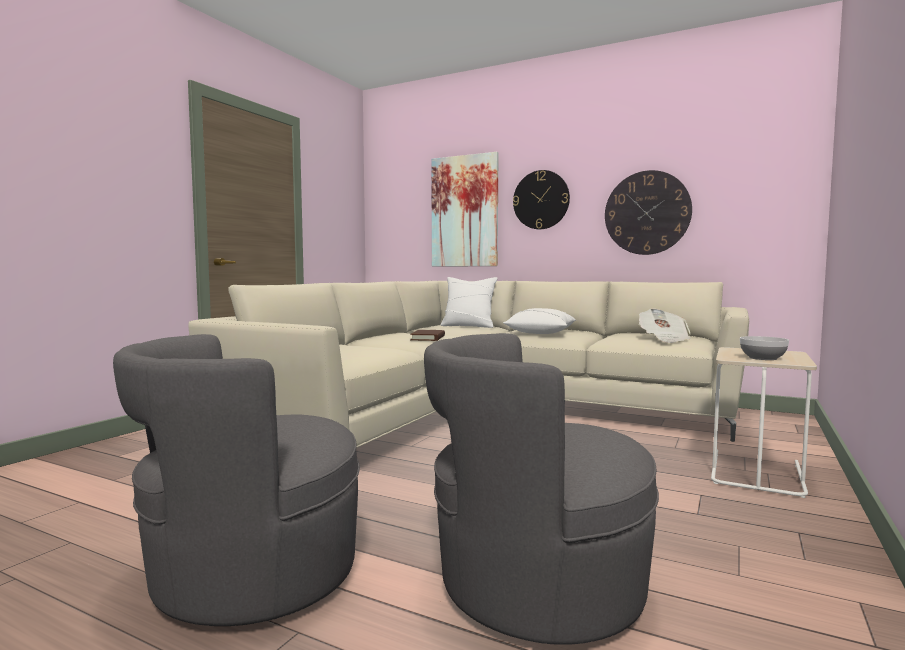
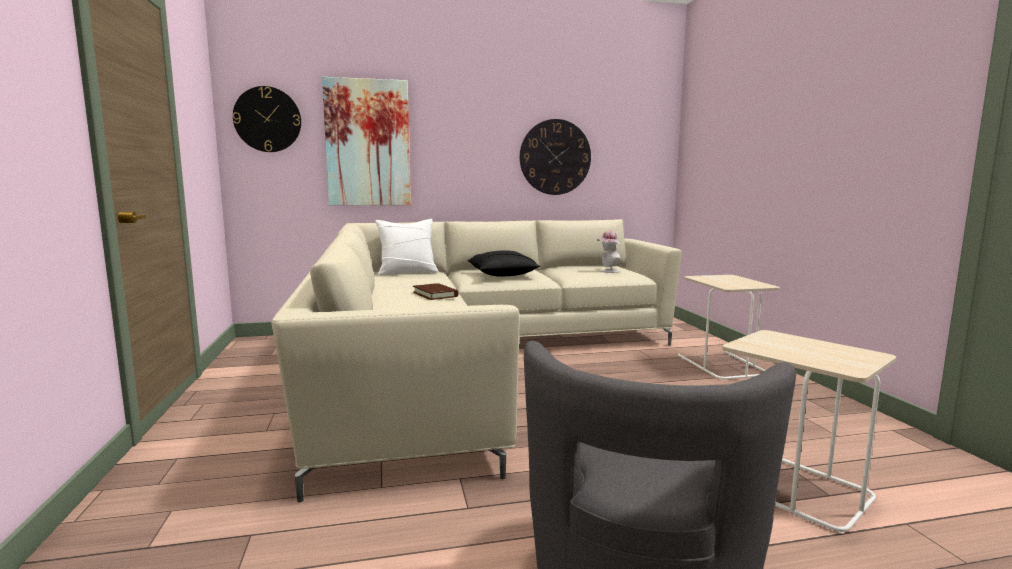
camera: 40 degrees left, 5 degrees up
(535, 584) = (789, 488): grey armchair -> beige side table
(541, 200) = (456, 137): wall clock -> wall clock (267, 119)
(541, 333) = (502, 274): white pillow -> black pillow
(663, 339) = (608, 271): newspaper -> hat
(762, 358) = (738, 284): bowl -> none

